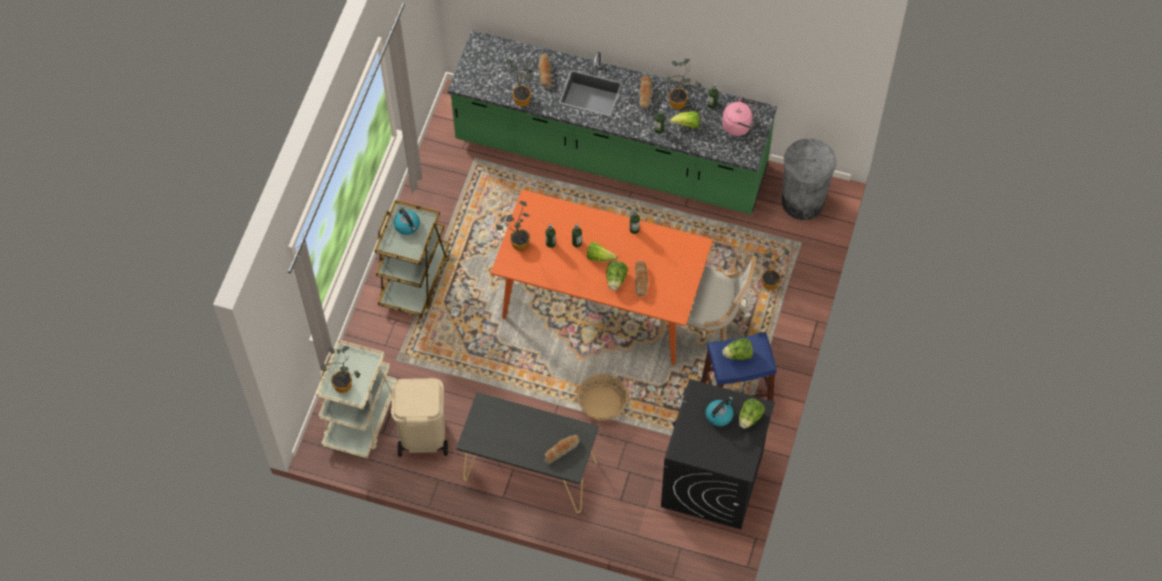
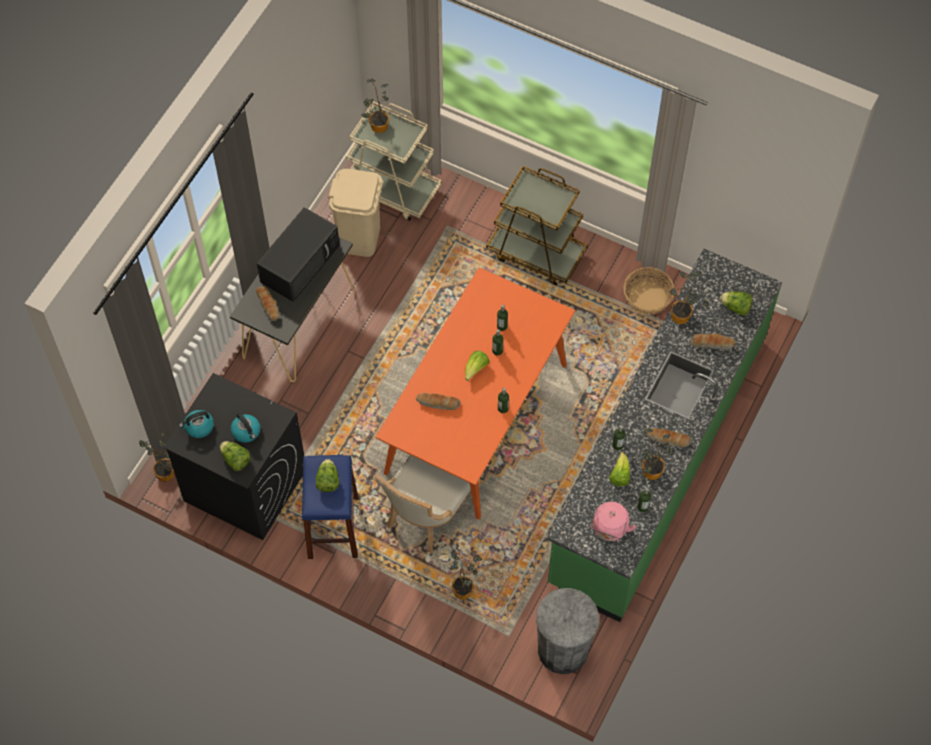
camera: 100 degrees right, 0 degrees up
(407, 226) = (548, 200): kettle -> kettle (199, 427)
(507, 432) = (300, 262): none -> black microwave
(517, 243) = (508, 296): potted plant -> potted plant (166, 471)
(602, 403) = (356, 398): basket -> basket (647, 298)
(616, 280) = (444, 380): lettuce -> lettuce (735, 307)

